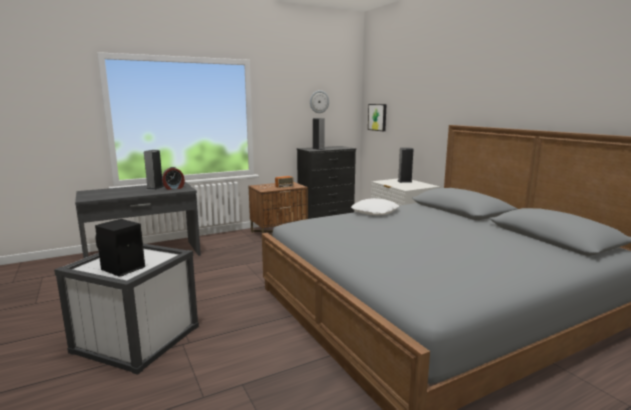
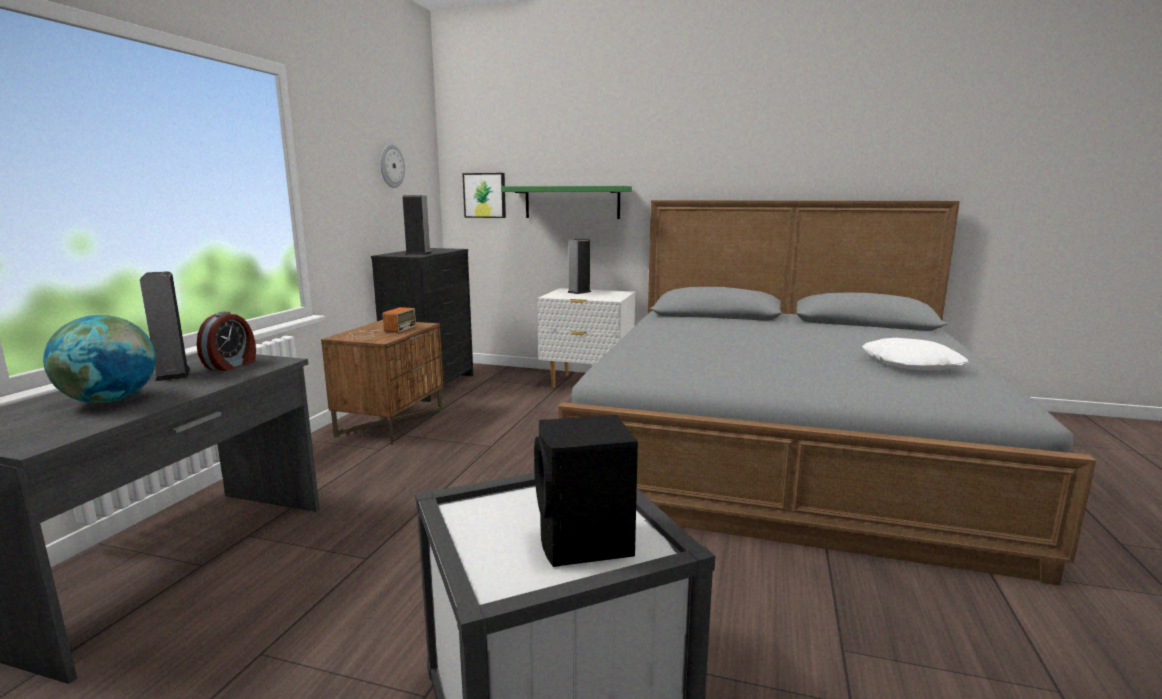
camera: 45 degrees left, 0 degrees up
(124, 192) = (110, 401): none -> globe
(375, 212) = (657, 334): white pillow -> white pillow (911, 364)
(414, 123) = (572, 202): none -> green shelf

